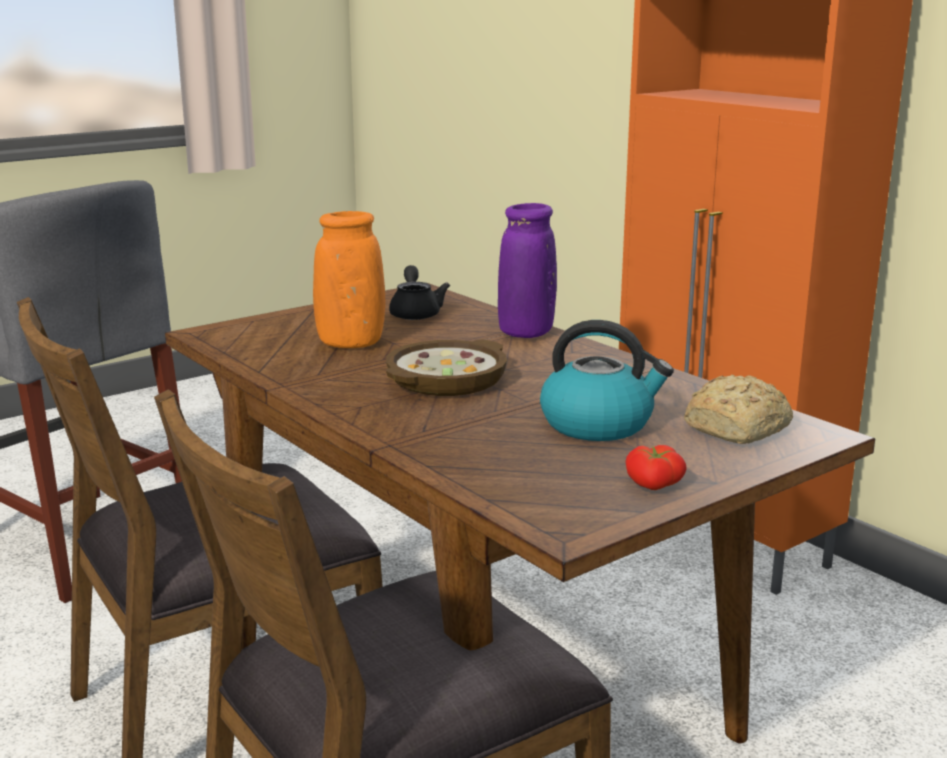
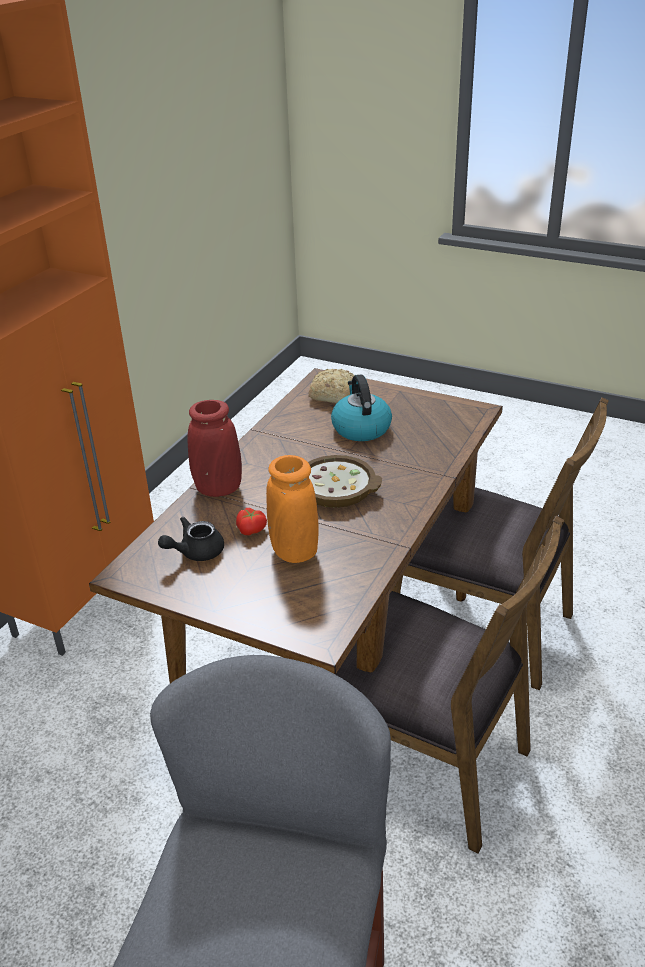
camera: 115 degrees left, 15 degrees up
(526, 333) = (218, 489): purple vase -> red vase
(653, 485) = (418, 402): tomato -> tomato (252, 530)

